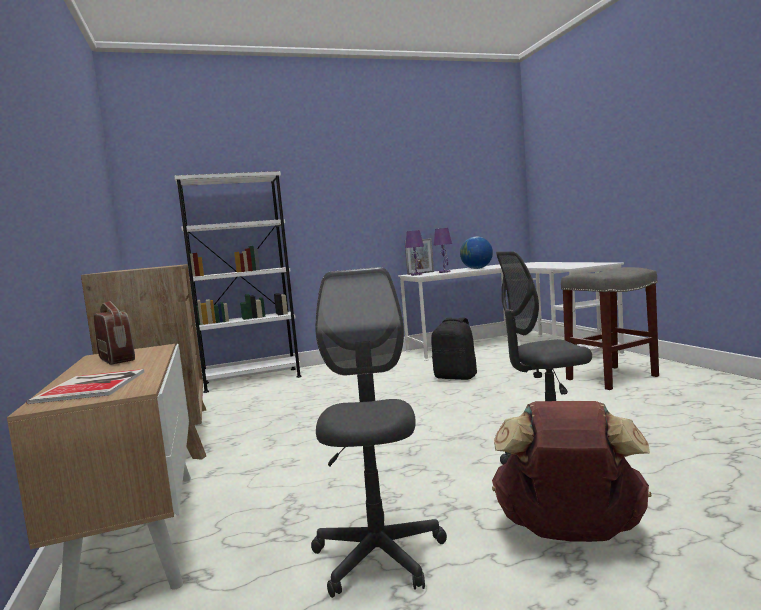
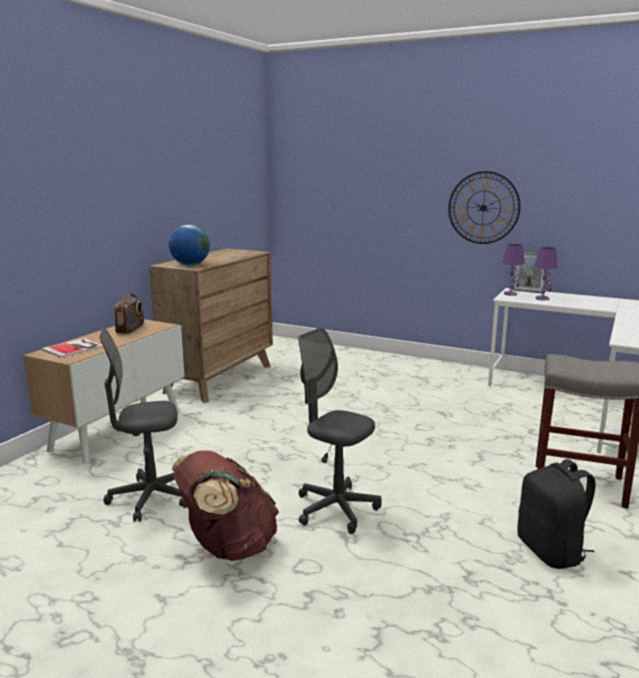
camera: 45 degrees right, 10 degrees up
(252, 380) = (340, 352): white bookcase -> none
(367, 207) = (483, 208): none -> wall clock
(378, 556) = (150, 498): grey office chair -> grey office chair turned 150 degrees counterclockwise
(456, 377) = (462, 416): black backpack -> black backpack (551, 551)
(477, 268) = (586, 303): globe -> globe (190, 265)

